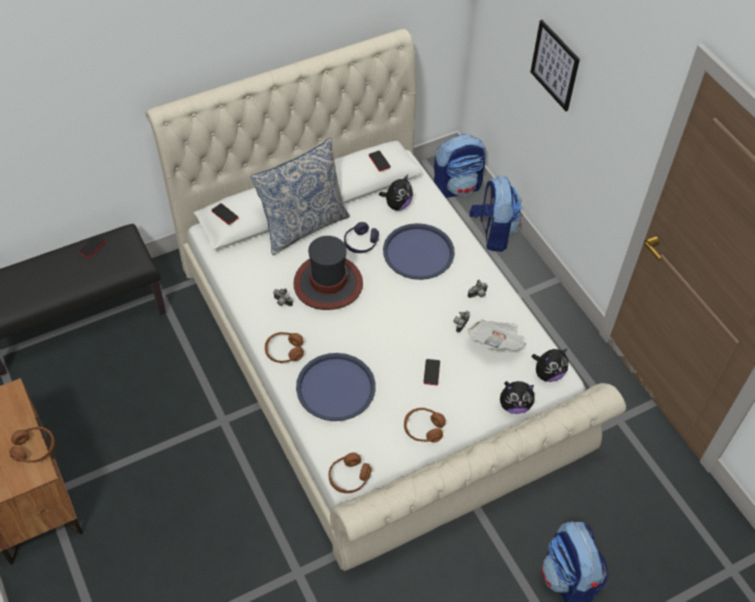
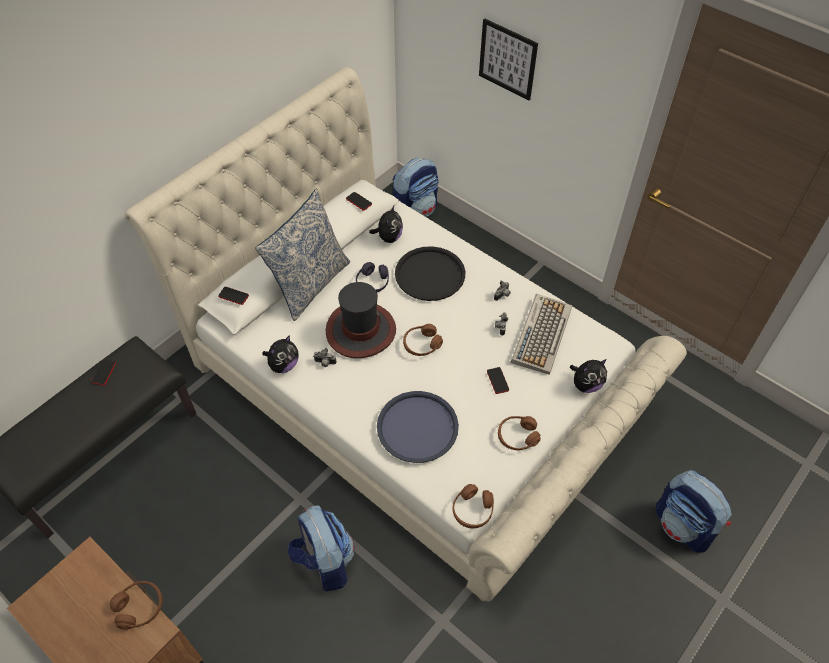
camera: 20 degrees left, 0 degrees up
(284, 351) = (350, 410): brown headphones -> brown headphones (422, 344)
(418, 252) = (429, 274): blue tray -> black tray
(492, 233) = (466, 241): backpack -> backpack (324, 561)
(496, 343) = (541, 333): newspaper -> keyboard
(548, 374) = (599, 345): plush toy -> plush toy (283, 365)

